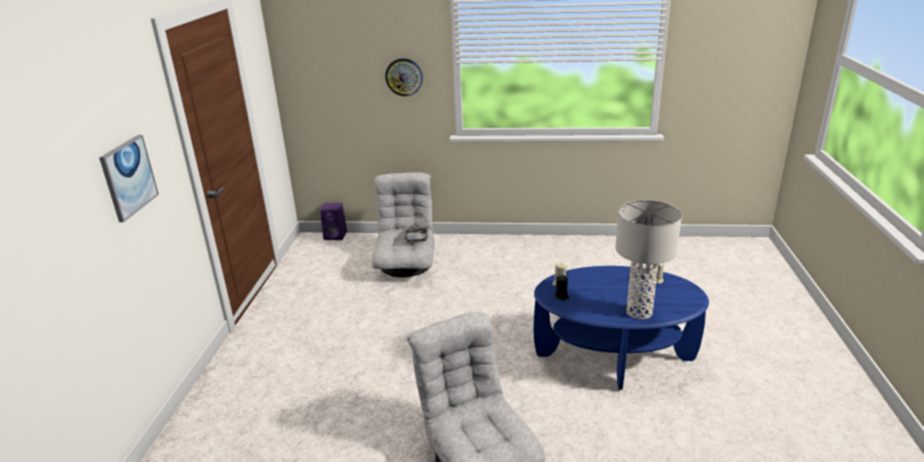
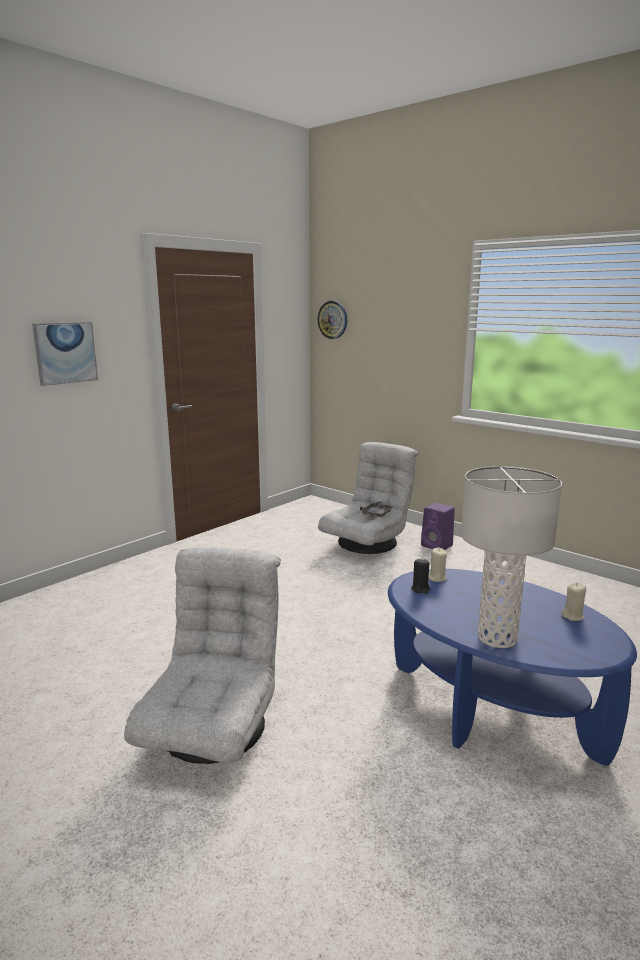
camera: 35 degrees right, 10 degrees down
(336, 236) = (335, 505): purple speaker -> purple speaker (438, 546)
(404, 77) = (417, 343): wall clock -> wall clock (333, 320)

